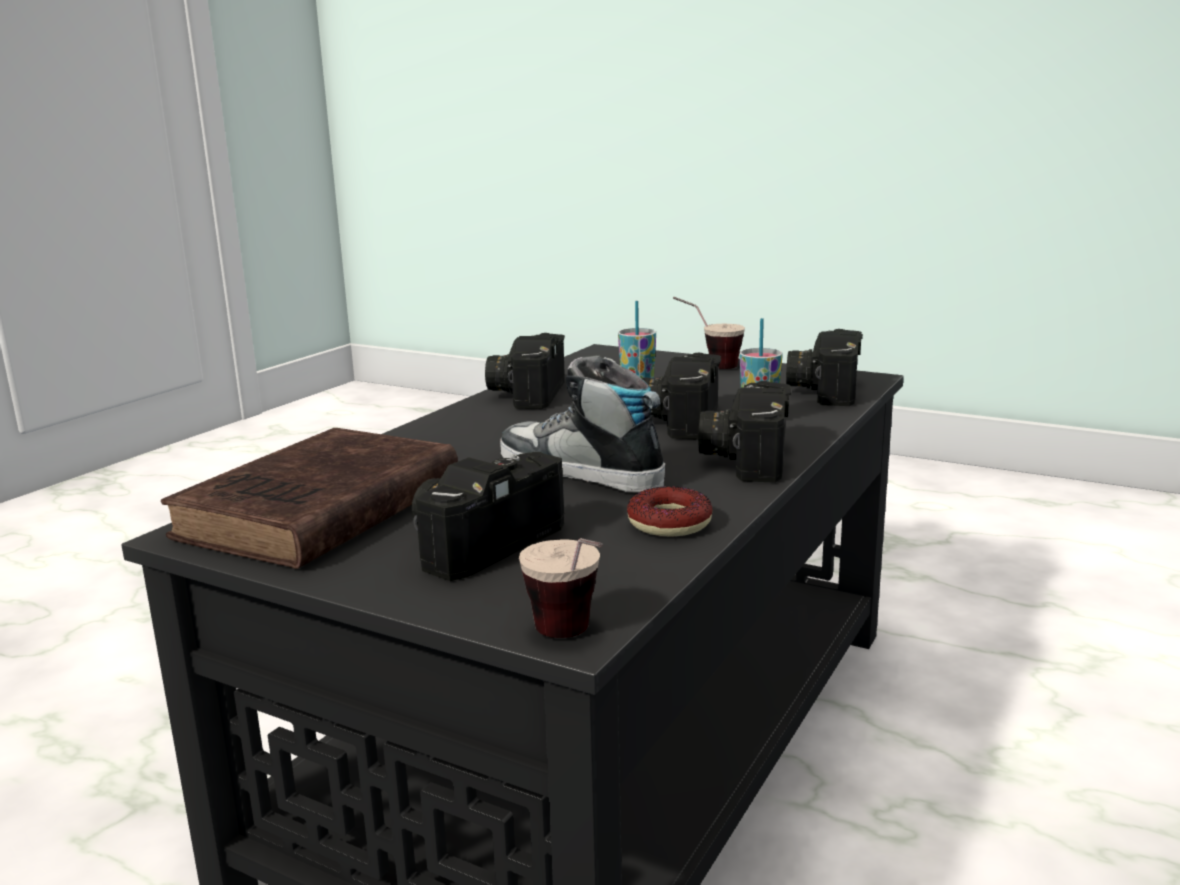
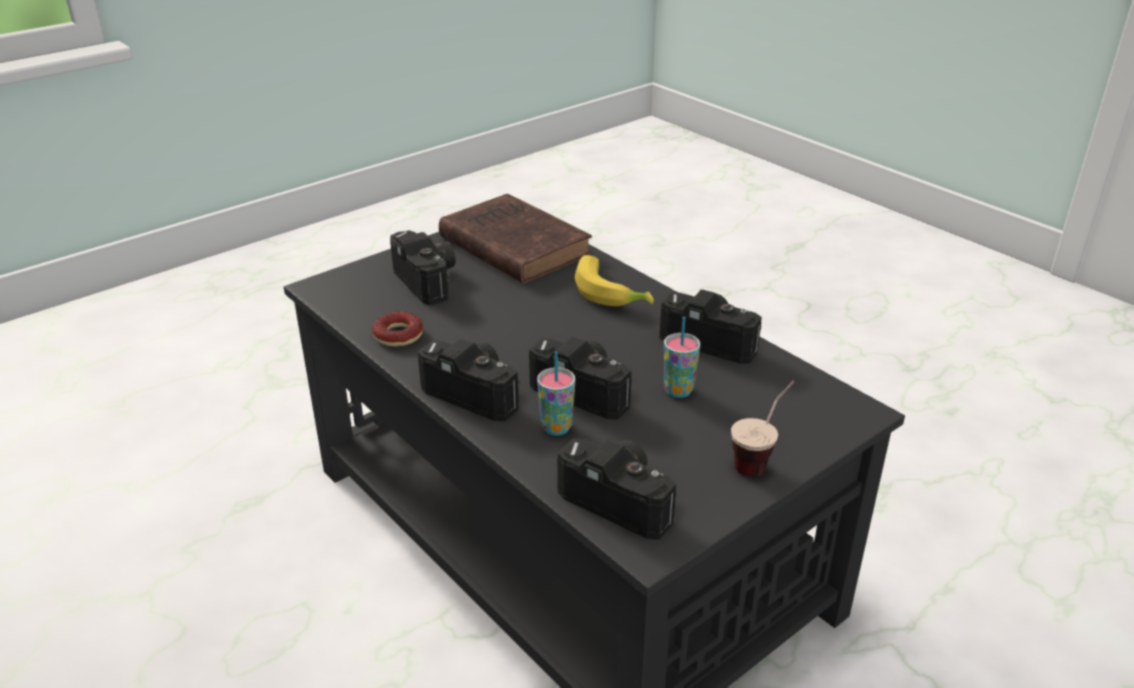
camera: 110 degrees right, 15 degrees up
(448, 438) = (612, 292): none -> banana
(574, 642) = (309, 285): cup -> none
(580, 471) = (506, 325): shoe -> none

